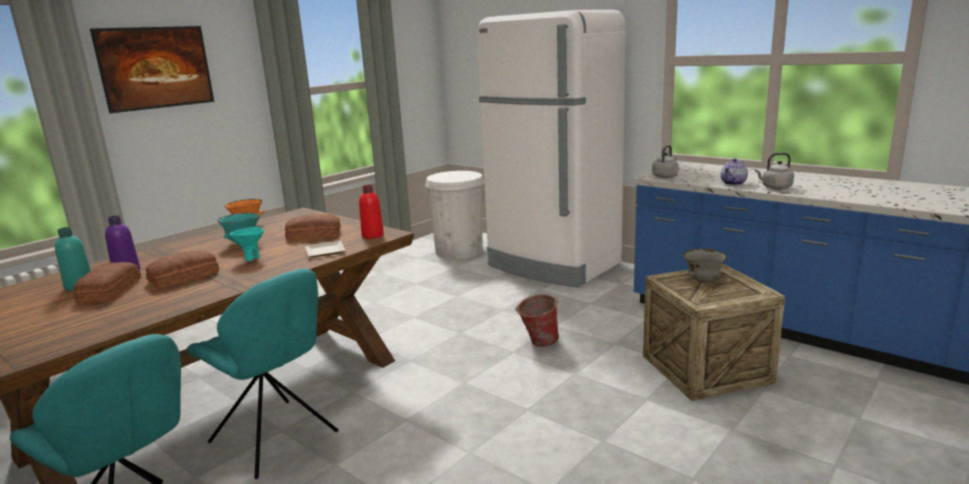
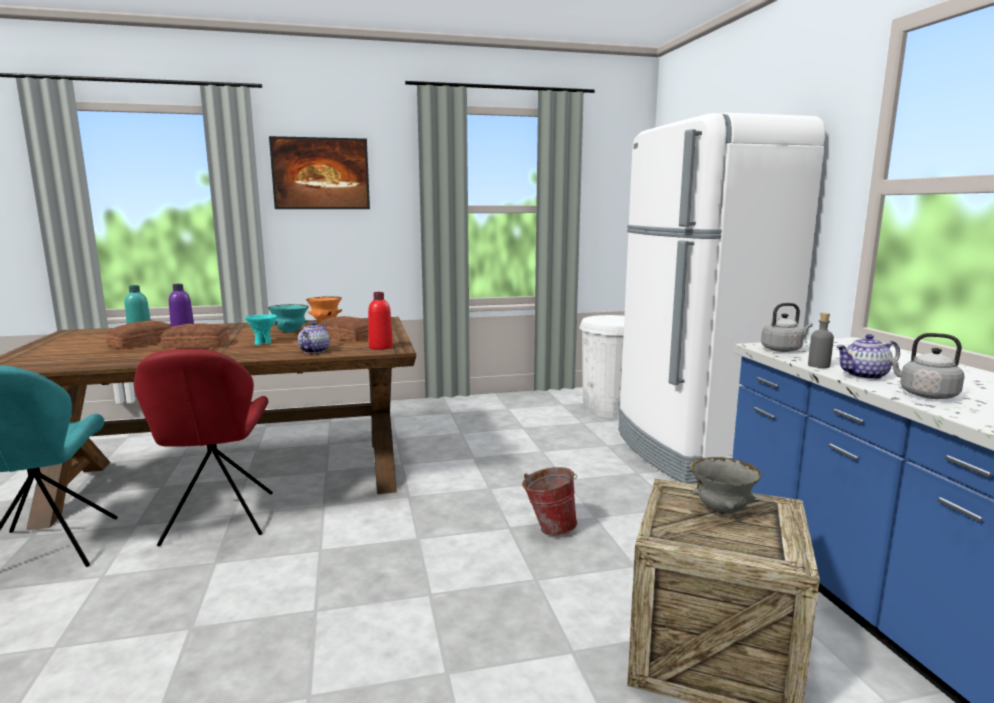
camera: 35 degrees right, 5 degrees down
(276, 439) = (218, 520): turquoise chair -> red chair
(324, 252) = (314, 351): plate -> teapot
(703, 182) = (818, 365): none -> grey bottle

